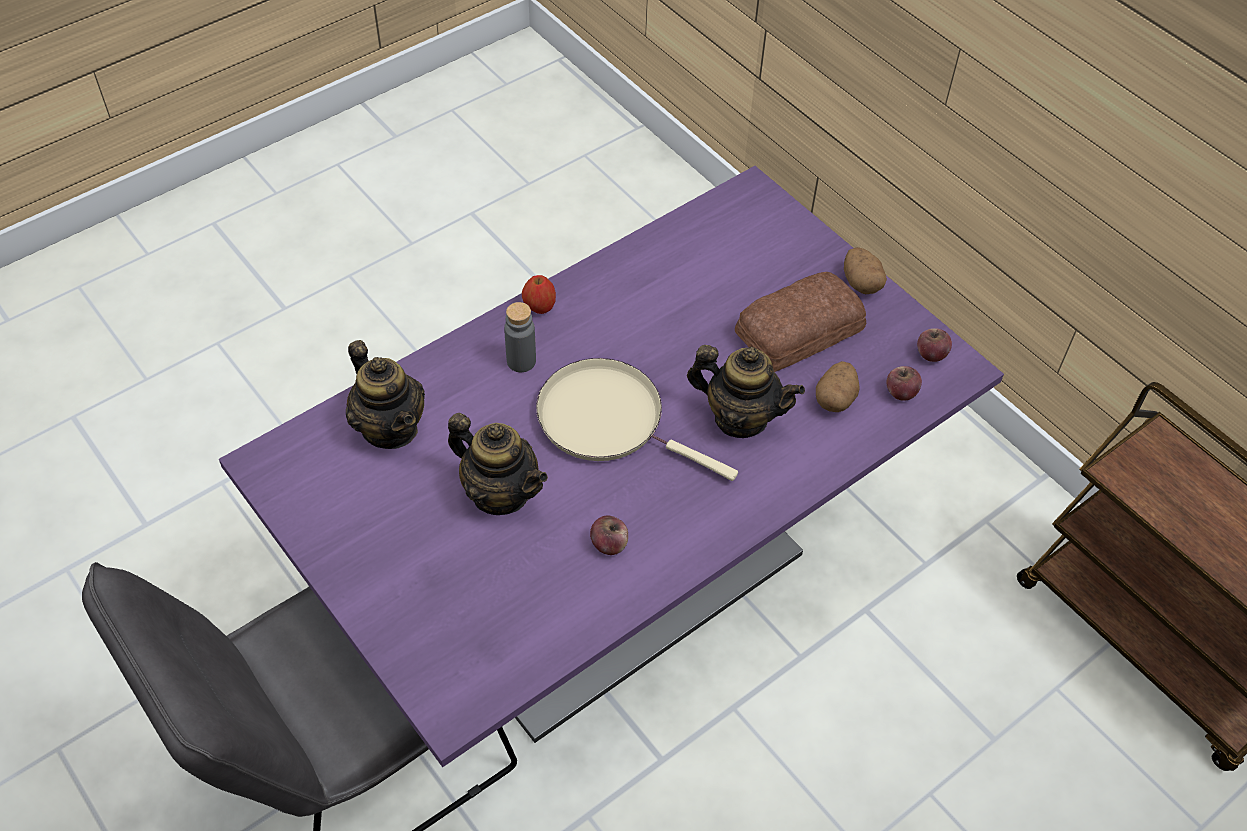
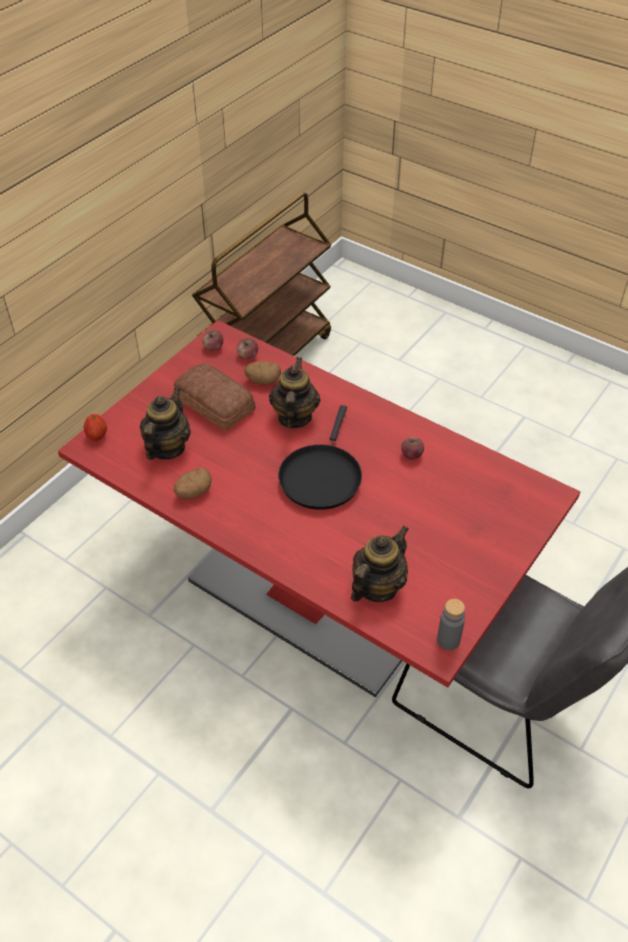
camera: 105 degrees left, 5 degrees down
(500, 493) = (400, 513): teapot -> teapot (167, 448)
(521, 361) = (290, 532): grey bottle -> grey bottle (448, 640)
(539, 307) = (237, 535): apple -> apple (97, 436)
(608, 419) = (321, 476): beige frying pan -> black frying pan
(617, 580) = (313, 594): purple dining table -> red dining table
(861, 282) = (162, 382): potato -> potato (193, 492)

